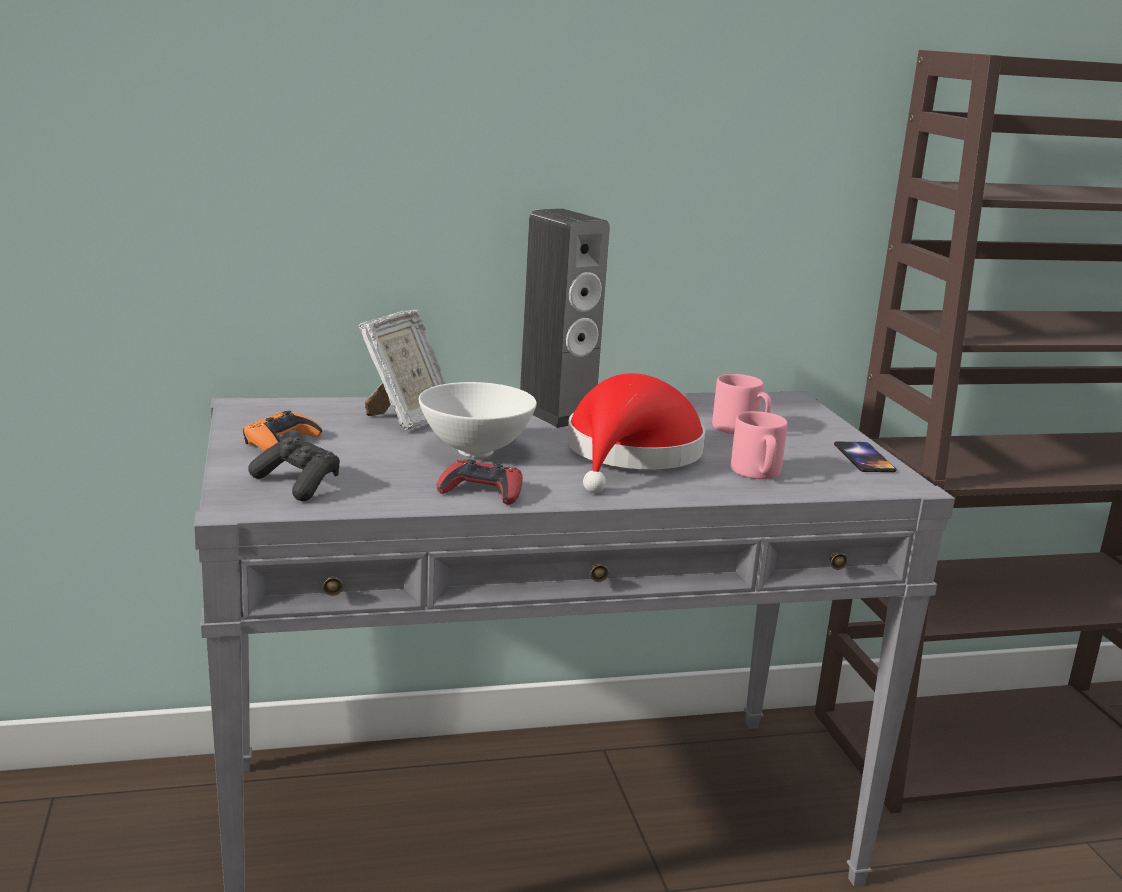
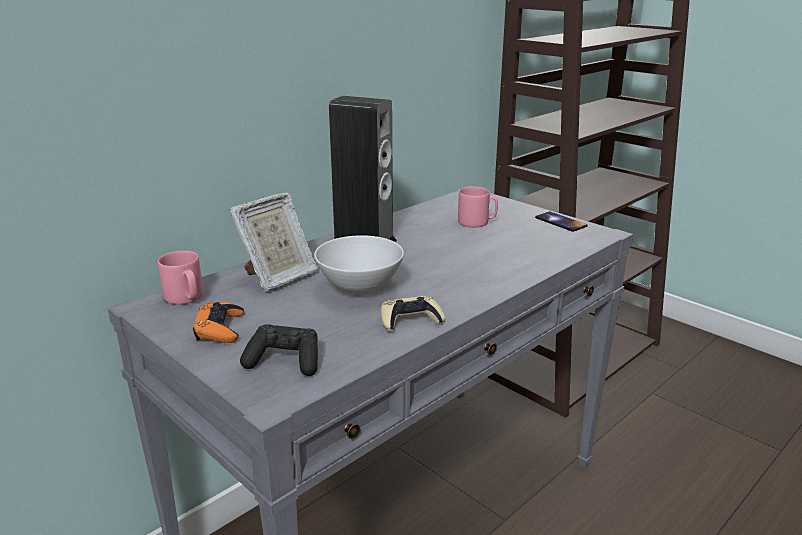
camera: 30 degrees left, 5 degrees up
(407, 417) = (278, 277): picture frame -> picture frame turned 45 degrees clockwise
(482, 491) = (410, 320): red game controller -> beige game controller
(631, 455) = (450, 260): red hat -> none
(757, 473) = (530, 250): pink mug -> pink mug (186, 298)

